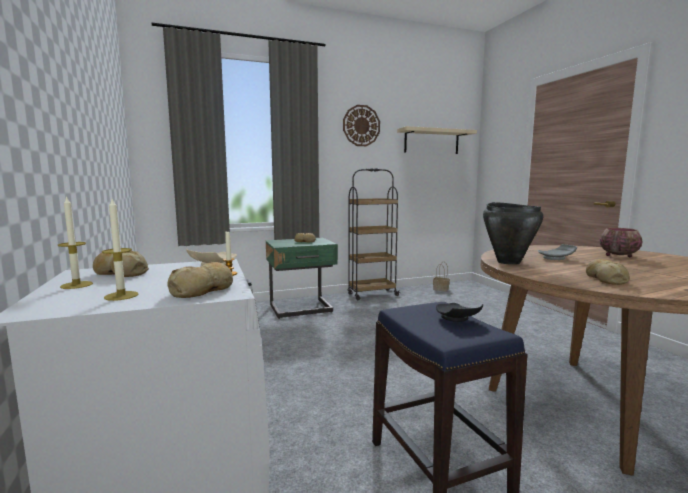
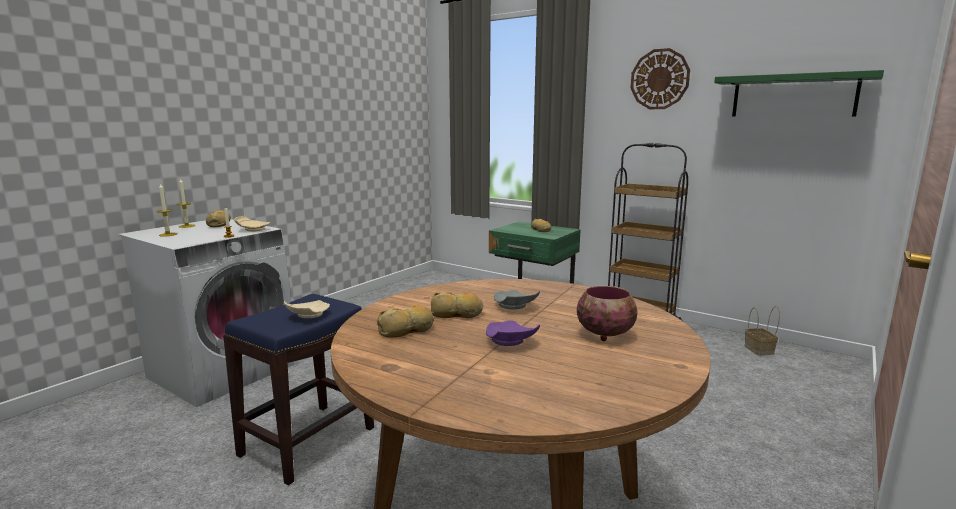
camera: 55 degrees right, 5 degrees up
(204, 290) = (185, 240): bread -> bread (457, 314)
(431, 141) = (793, 96): beige shelf -> green shelf
(456, 319) = (307, 315): black plate -> beige plate
(508, 262) = (452, 291): black cooking pot -> none
(633, 267) = (509, 342): none -> purple plate

